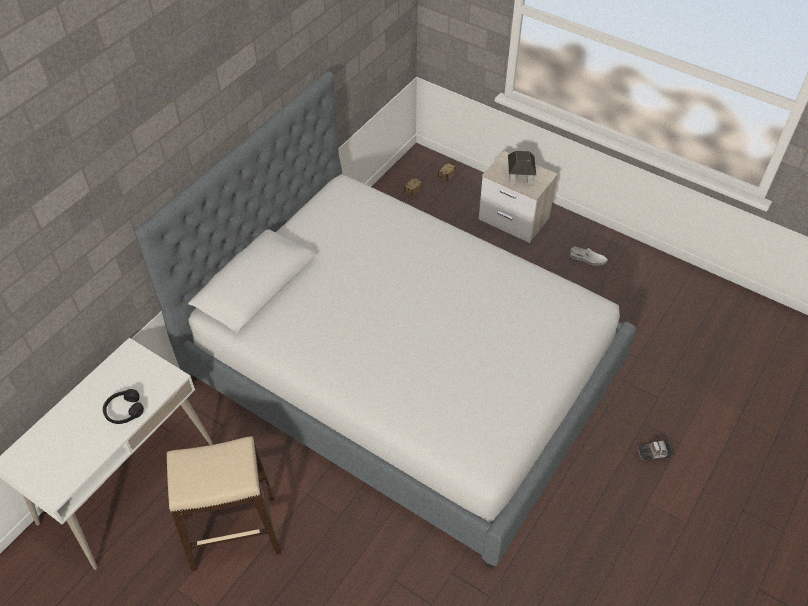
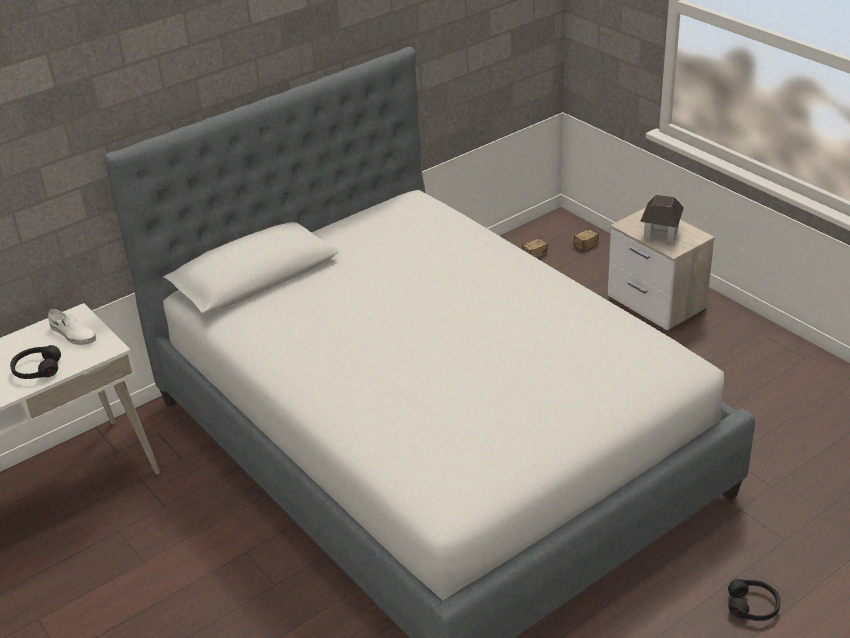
camera: 20 degrees right, 15 degrees down
(233, 533) = (135, 574): beige stool -> none
(587, 259) = (744, 361): white shoe -> white shoe (72, 334)
(654, 452) = (753, 606): toy car -> black headphones

